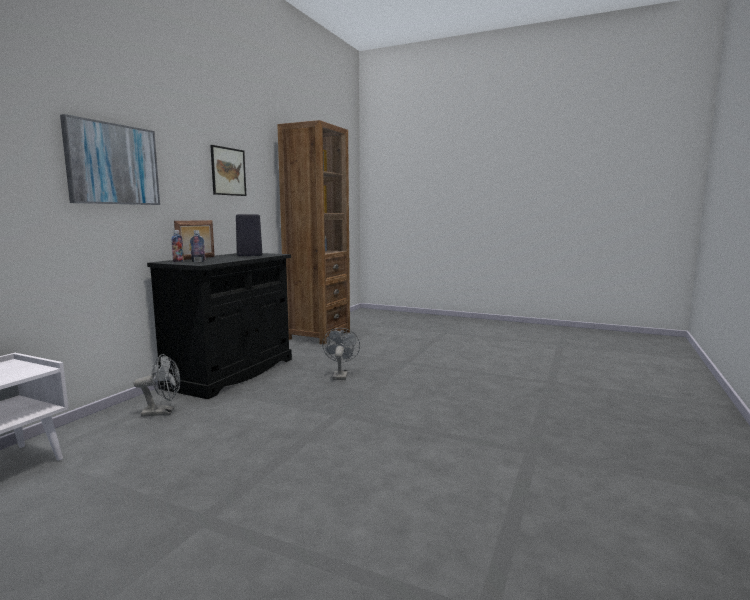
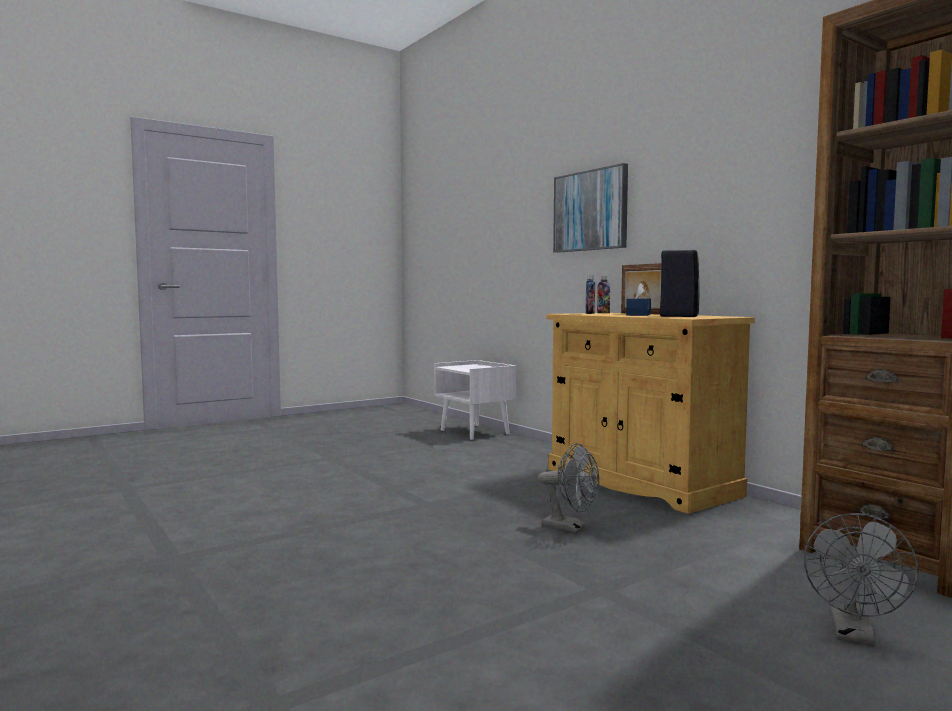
camera: 120 degrees right, 5 degrees down
(163, 412) = (530, 457): grey fan -> grey fan (854, 635)
(228, 171) = (740, 182): picture -> none
(228, 258) = (638, 315): none -> blue tissue box
(231, 373) = (639, 482): black cabinet -> beige cabinet

